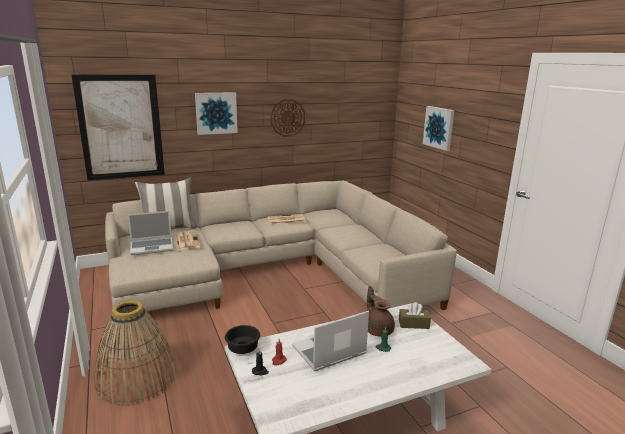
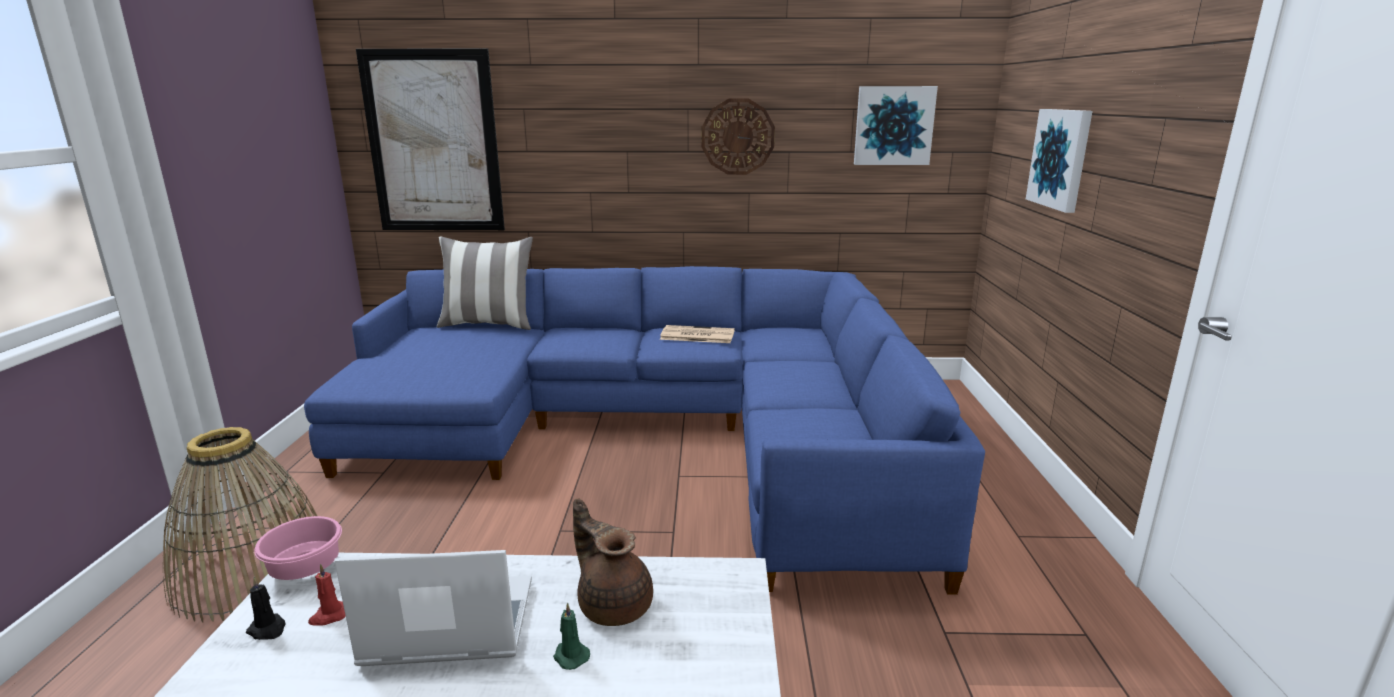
camera: 25 degrees right, 0 degrees up
(152, 247) = (423, 349): laptop -> none
(187, 240) = (487, 347): newspaper -> none
(216, 113) = (596, 122): picture -> picture (893, 125)
(243, 349) = (304, 570): black bowl -> pink bowl
(273, 272) = (652, 433): beige sofa -> blue sofa
(378, 329) = (613, 604): brown teapot -> brown teapot turned 45 degrees counterclockwise
(413, 324) = (712, 614): brown tissue box -> none

